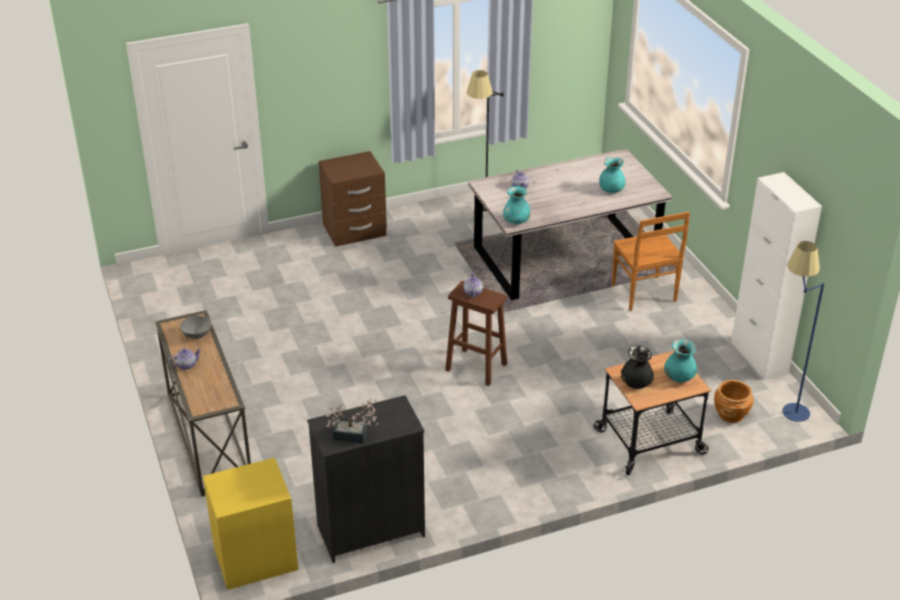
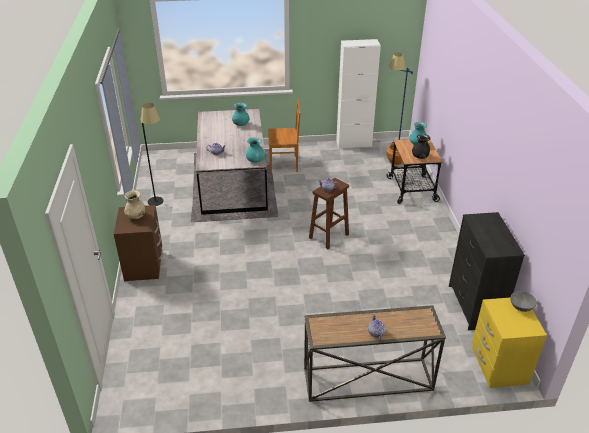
camera: 75 degrees left, 0 degrees up
(197, 334) = (336, 323): grey bowl -> grey bowl (521, 307)
(354, 435) = (503, 239): potted plant -> none
(356, 166) = (136, 216): none -> beige vase

